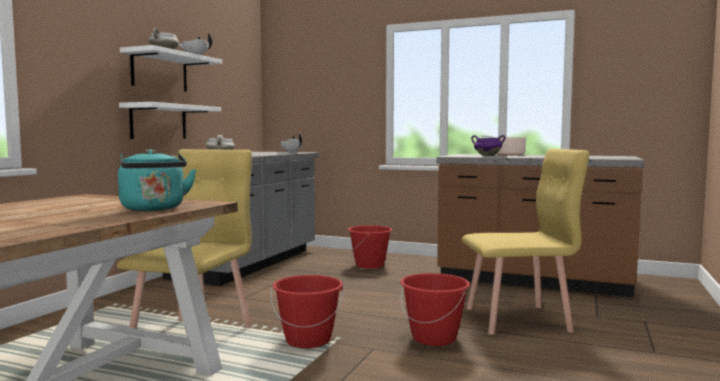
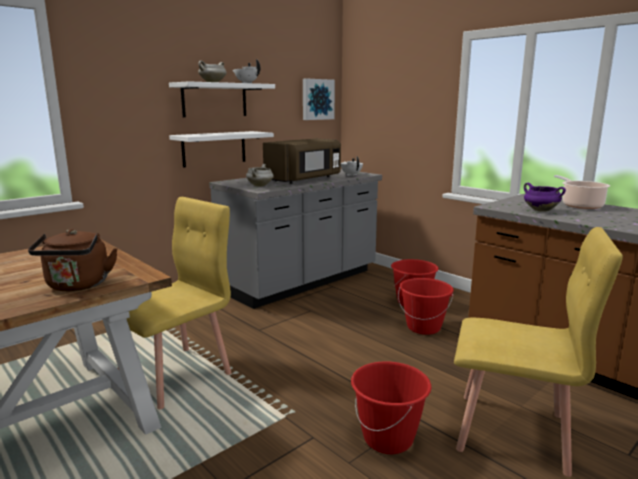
camera: 25 degrees right, 10 degrees up
(154, 209) = (77, 286): turquoise kettle -> brown kettle
(243, 83) = (317, 99): none -> picture
(254, 154) = (304, 179): none -> brown microwave
(308, 341) = (263, 407): red bucket -> red bucket (423, 327)

